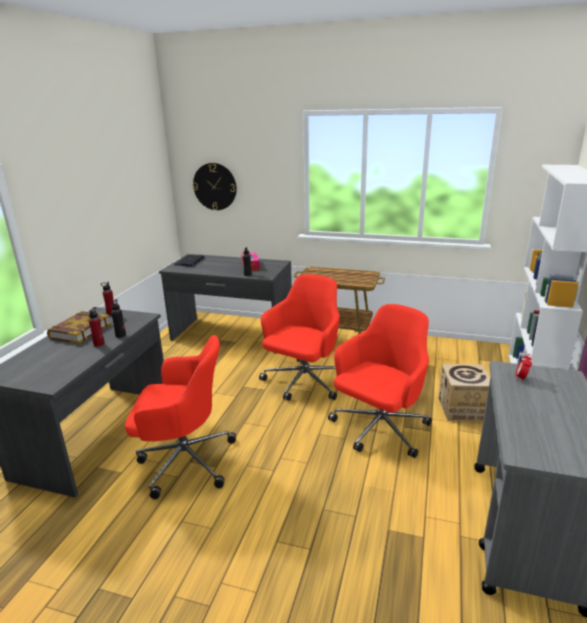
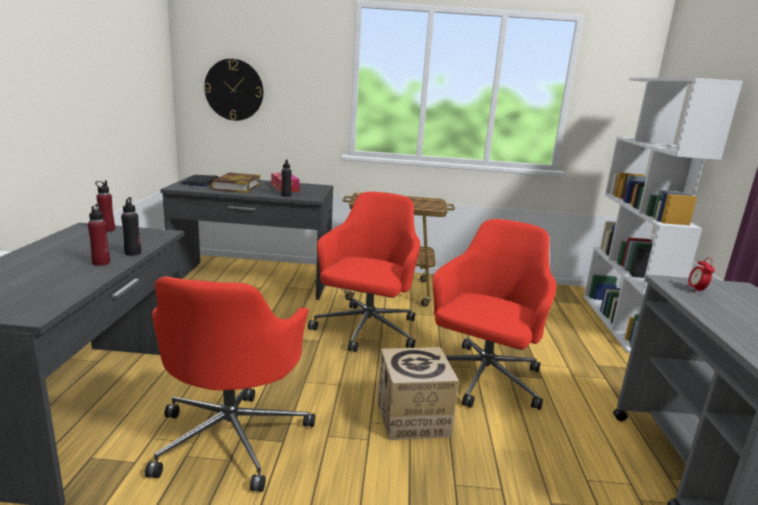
camera: 15 degrees left, 5 degrees down
(80, 331) = (63, 248): book -> book (236, 187)
(184, 460) = (232, 436): red office chair -> red office chair turned 105 degrees clockwise
(462, 409) = (565, 352): cardboard box -> cardboard box (412, 418)

